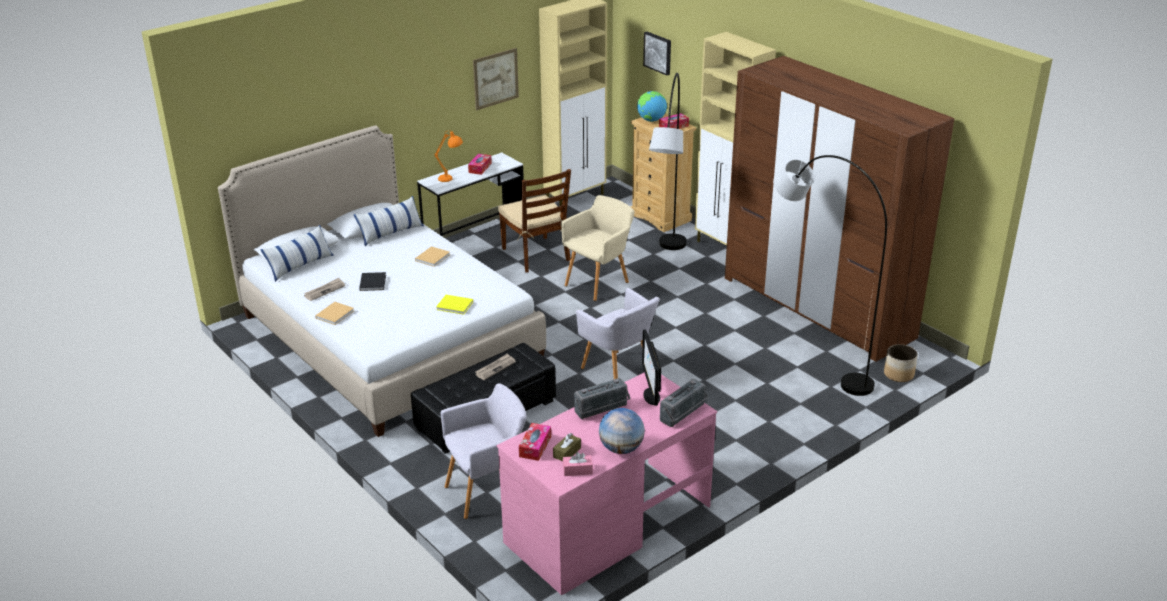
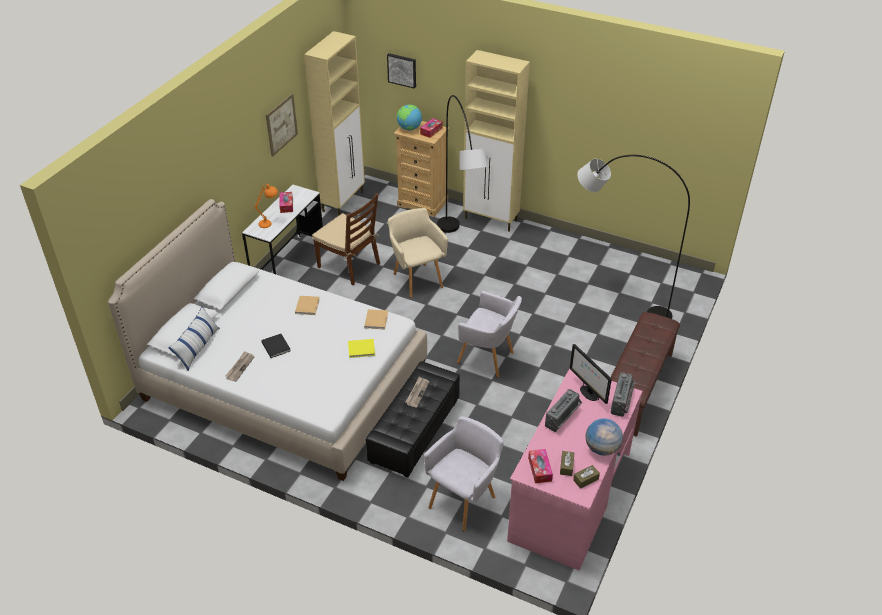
camera: 25 degrees left, 10 degrees up
(335, 314) = (268, 388): beige book -> beige book (376, 319)
(390, 233) = (252, 291): pillow -> none
(577, 470) = (586, 479): pink tissue box -> brown tissue box
(599, 282) = (417, 278): beige armchair -> beige armchair turned 45 degrees counterclockwise
(773, 447) = (638, 388): none -> brown bench
(817, 307) = (589, 255): brown wardrobe -> none
(899, 374) = (679, 298): planter -> none

